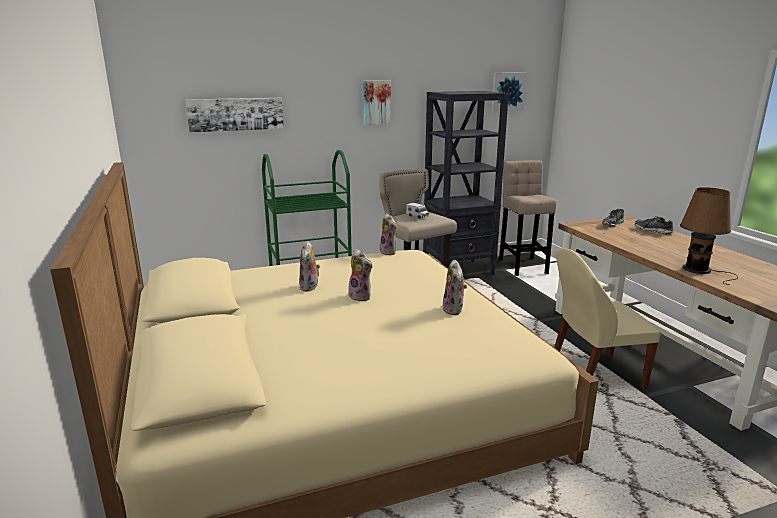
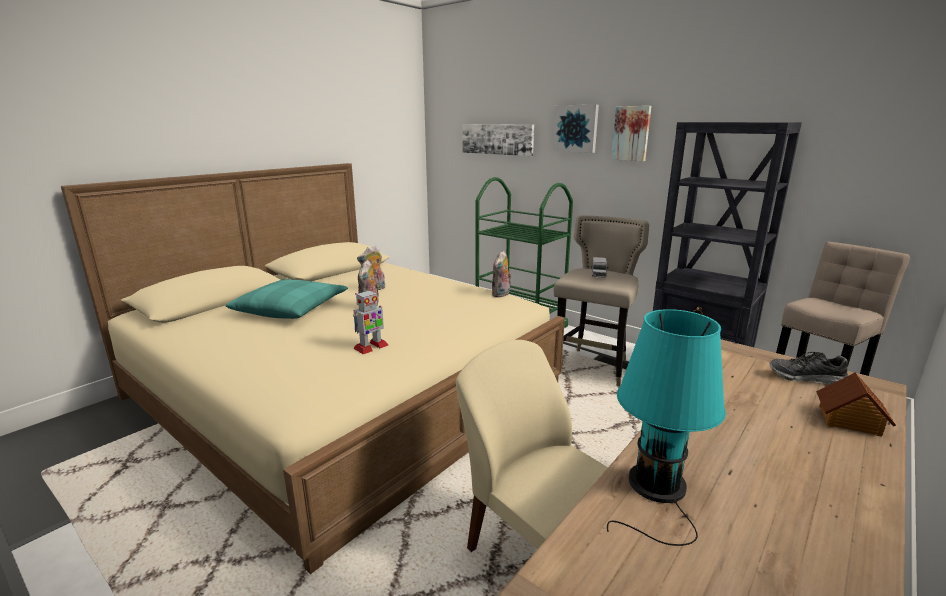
camera: 60 degrees right, 0 degrees up
(315, 329) = (291, 308): none -> turquoise pillow
(454, 310) = (370, 347): plush toy -> toy robot
(507, 91) = (862, 125): picture -> picture (576, 128)
(653, 231) = (849, 420): shoe -> toy house
(700, 270) = (657, 488): brown table lamp -> turquoise table lamp

